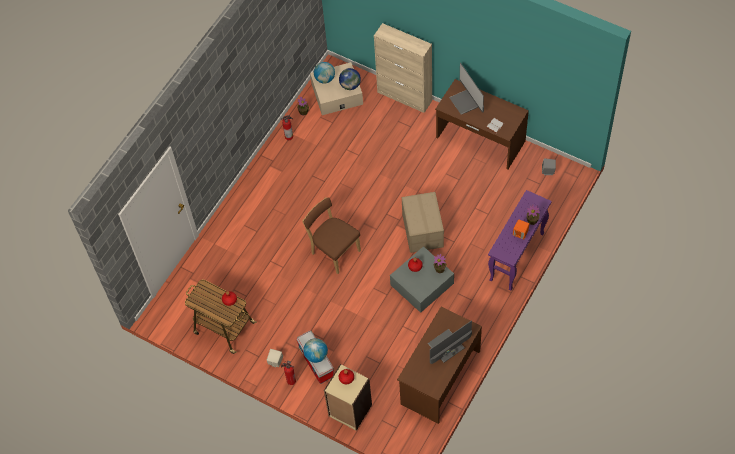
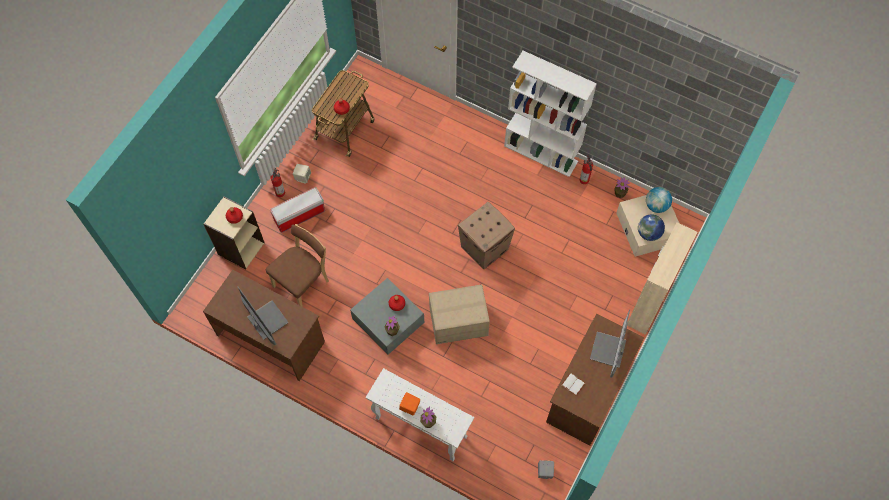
camera: 85 degrees right, 5 degrees up
(260, 167) = (541, 153): none -> white bookcase
(316, 355) = (292, 205): globe -> none
(334, 251) = (433, 229): brown chair -> brown chair (303, 282)
(353, 211) = (485, 248): none -> cardboard box
(466, 101) = (609, 350): monitor -> monitor turned 45 degrees counterclockwise
(516, 257) = (420, 427): purple console table -> white console table

